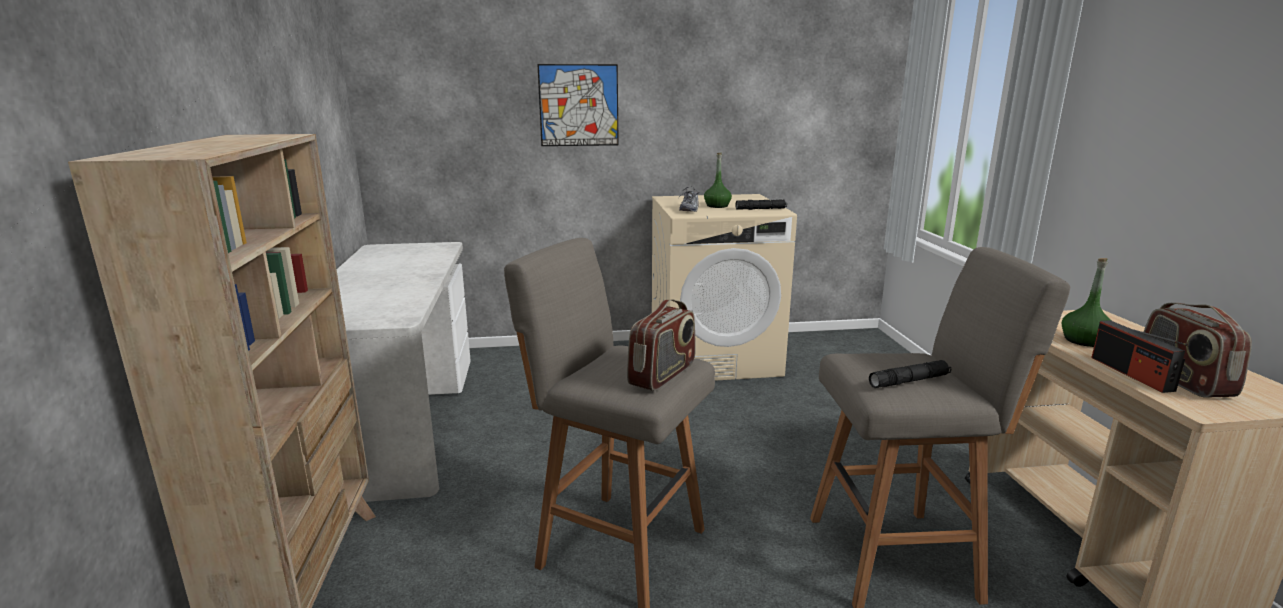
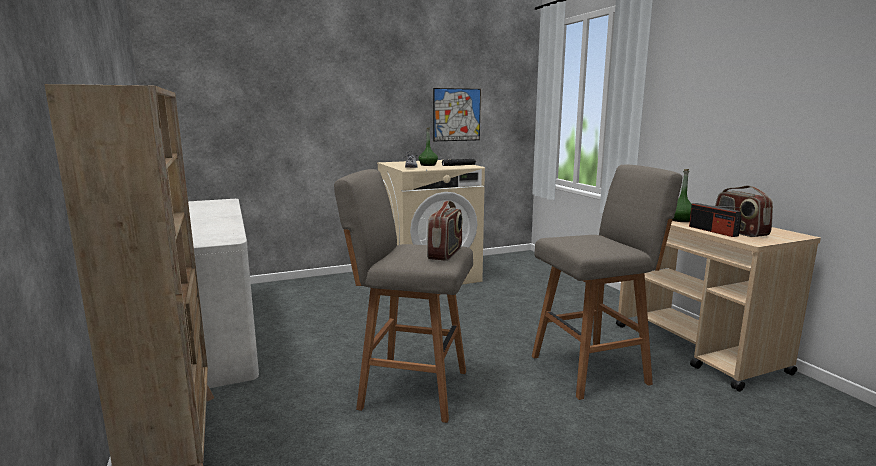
camera: 15 degrees left, 5 degrees down
(578, 105) = (322, 97): picture -> picture (456, 114)
(909, 381) = (597, 245): black flashlight -> none

